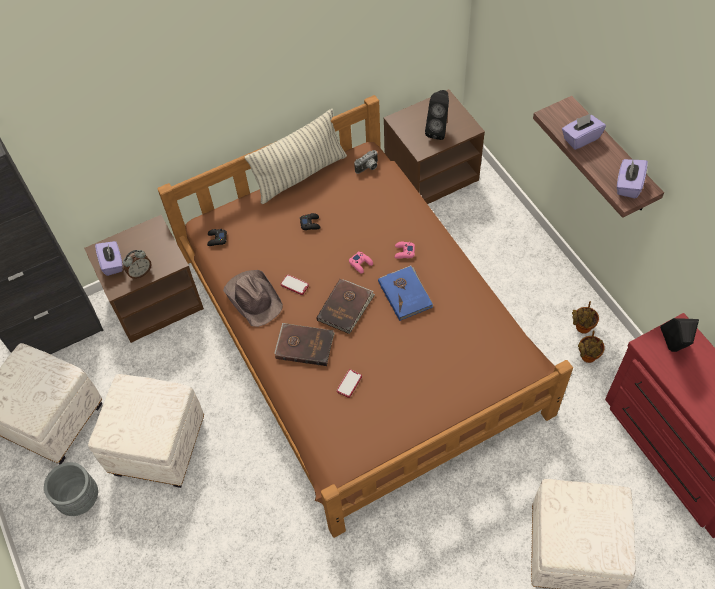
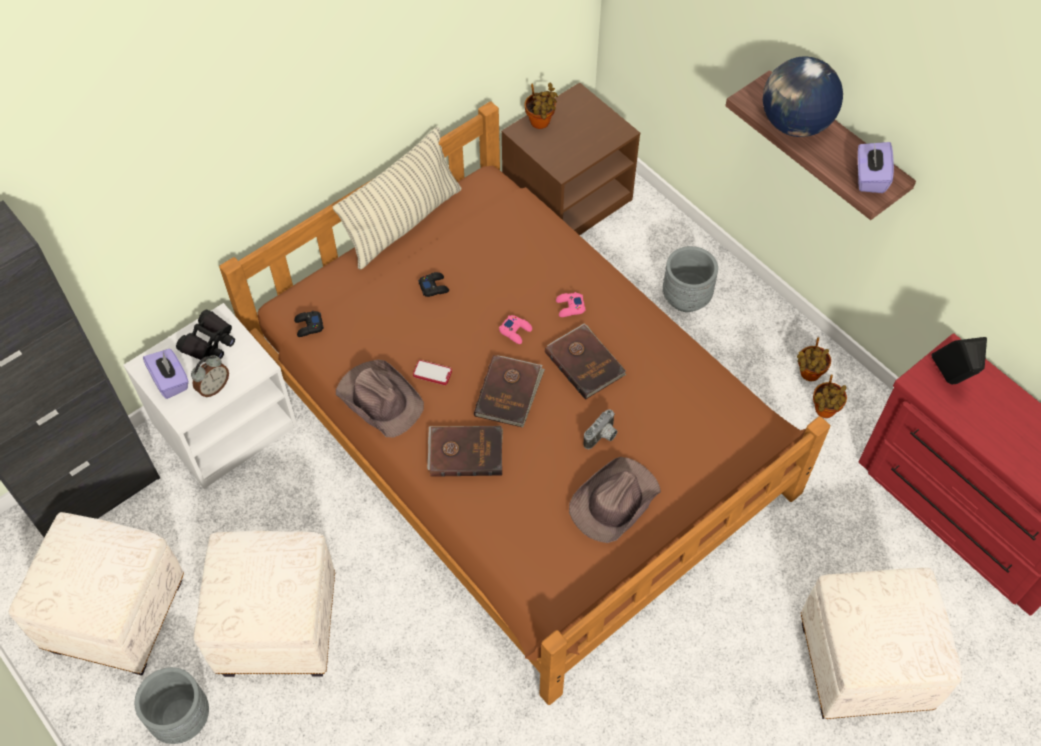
camera: 15 degrees left, 0 degrees up
(145, 241) = (209, 342): none -> black binoculars
(155, 299) = (225, 424): brown nightstand -> white nightstand
(349, 384) = (538, 494): phone -> none
(368, 168) = (495, 201): camera -> camera (602, 437)
(402, 398) = (613, 502): none -> brown hat
(405, 294) = (585, 362): blue book -> brown book
(413, 116) = (540, 124): none -> potted plant
(438, 130) = (578, 138): black speaker -> none
(502, 258) = (686, 298): none -> grey planter
(580, 138) = (795, 125): purple tissue box -> globe

